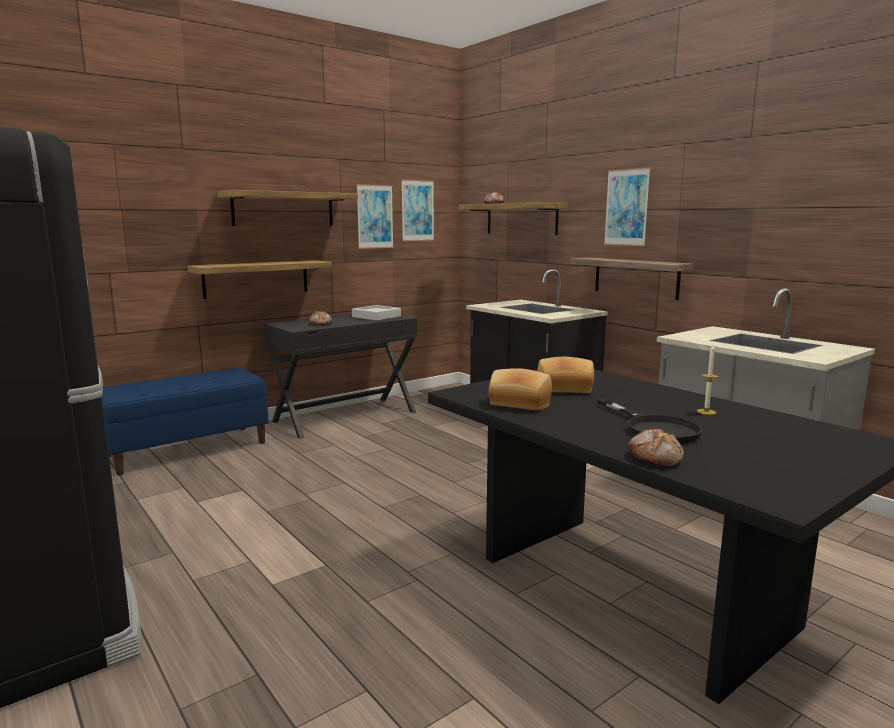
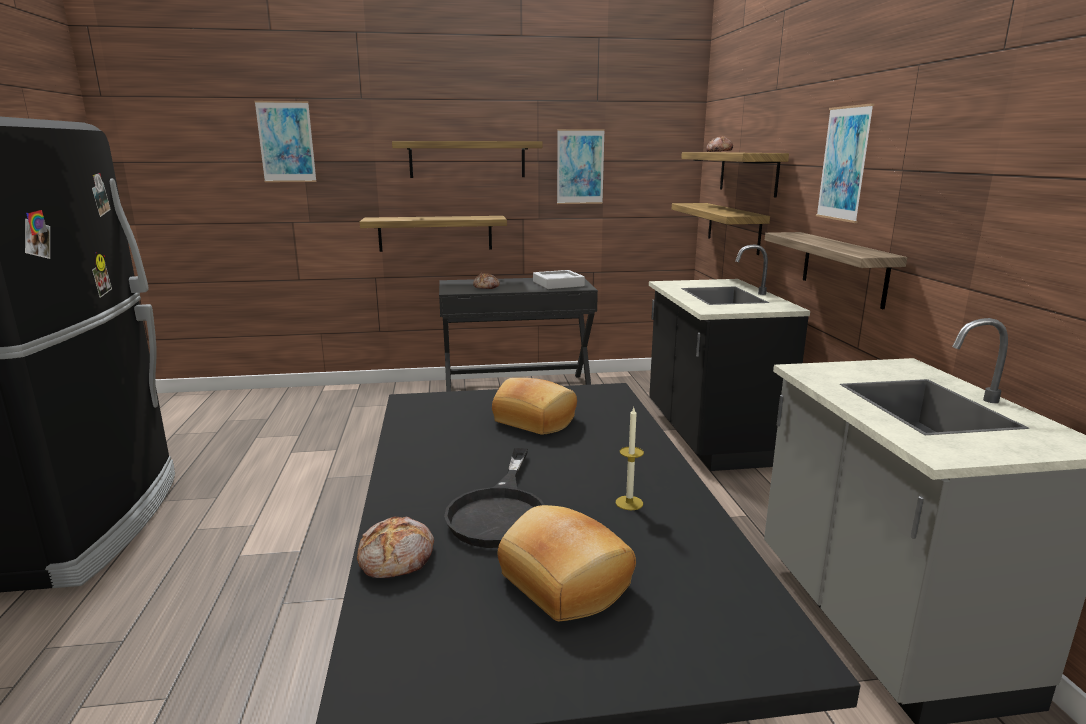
camera: 30 degrees right, 5 degrees up
(187, 449) = (348, 396): blue bench -> none
(417, 210) = (639, 159): picture -> picture (286, 142)
(508, 261) = (733, 227): none -> shelf
(519, 404) = (438, 431): bread -> bread (563, 583)

